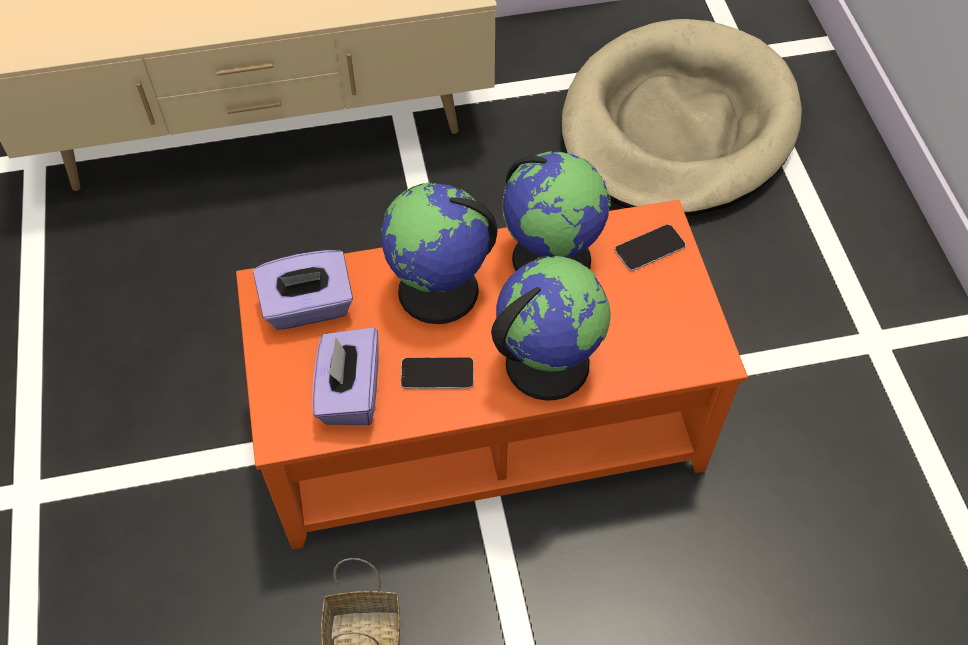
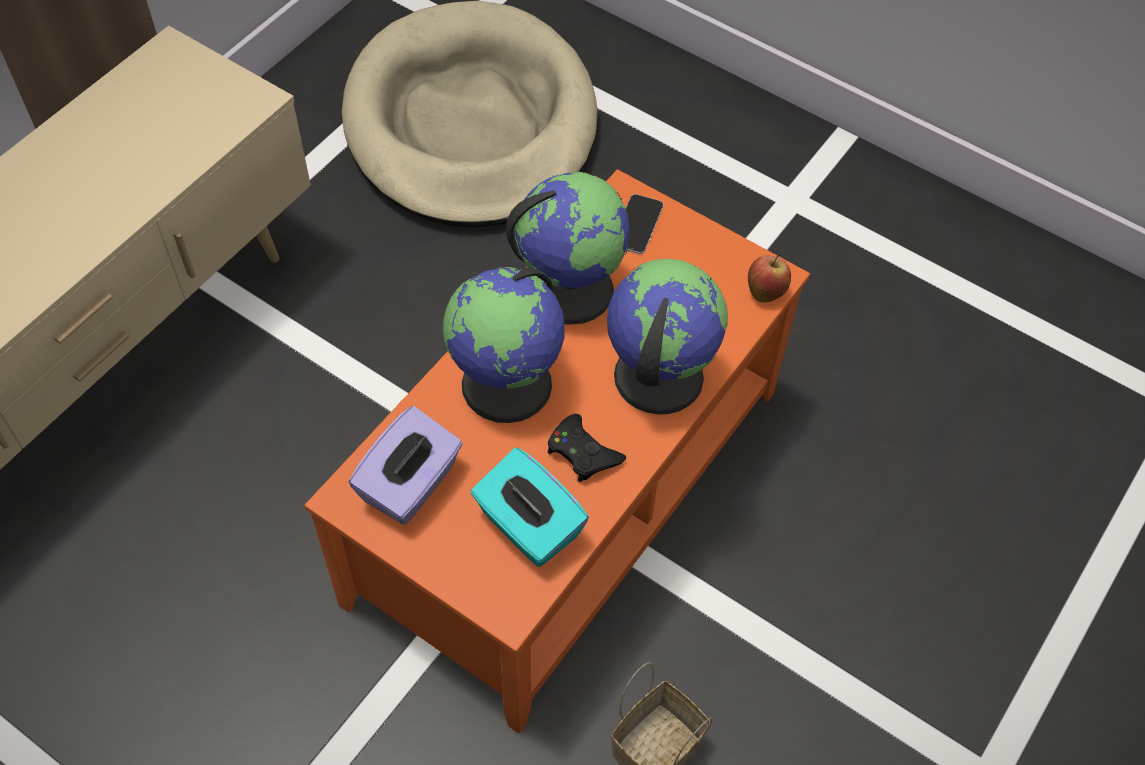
camera: 45 degrees left, 0 degrees up
(349, 393) = (528, 526): purple tissue box -> turquoise tissue box
(437, 374) = (582, 453): phone -> black game controller
(695, 364) = (765, 291): none -> apple

